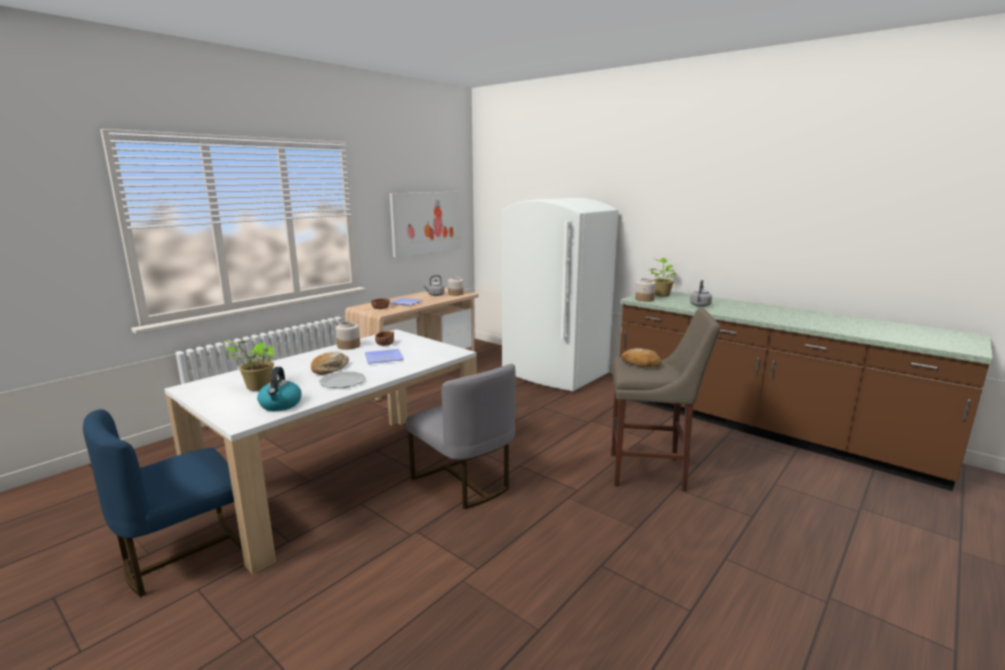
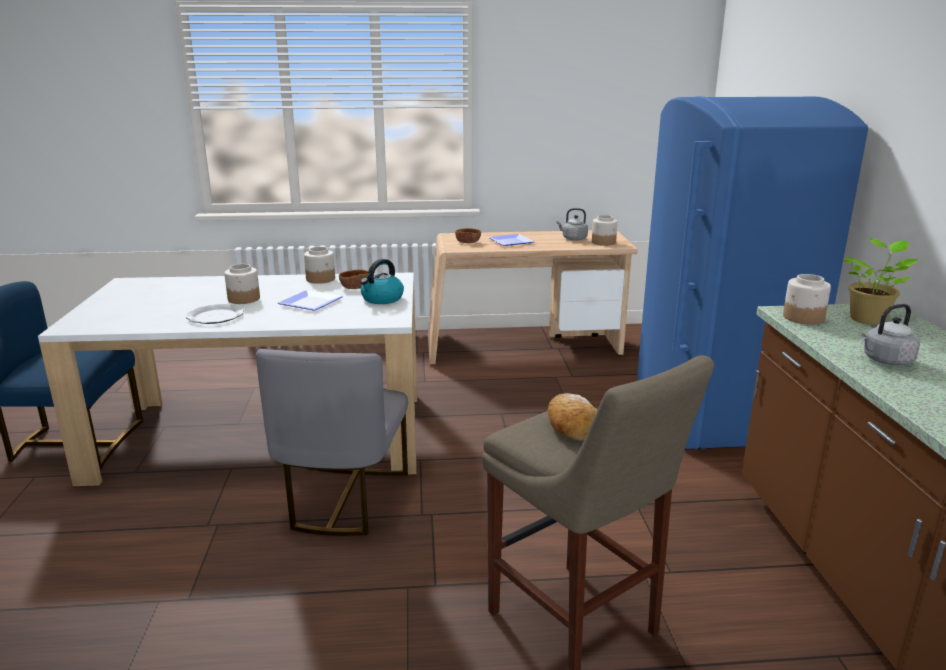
camera: 45 degrees right, 5 degrees up
(257, 387) = (157, 298): potted plant -> none
(280, 405) = (125, 321): kettle -> kettle (382, 299)
(330, 368) = (244, 299): bread -> jar
(426, 222) = (606, 126): picture -> none
(554, 374) = (712, 412): white fridge -> blue fridge

